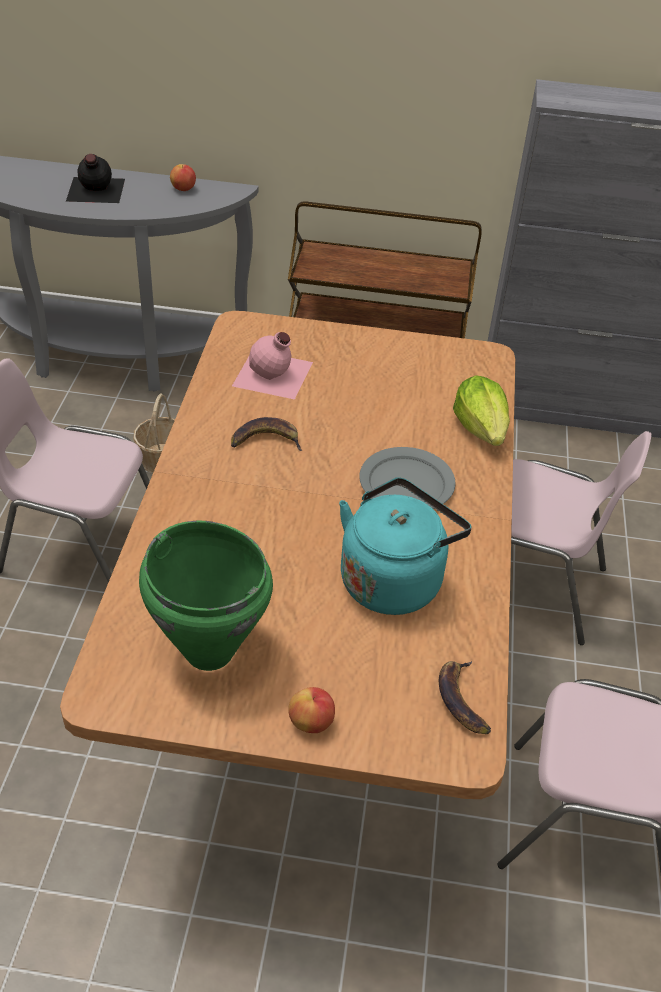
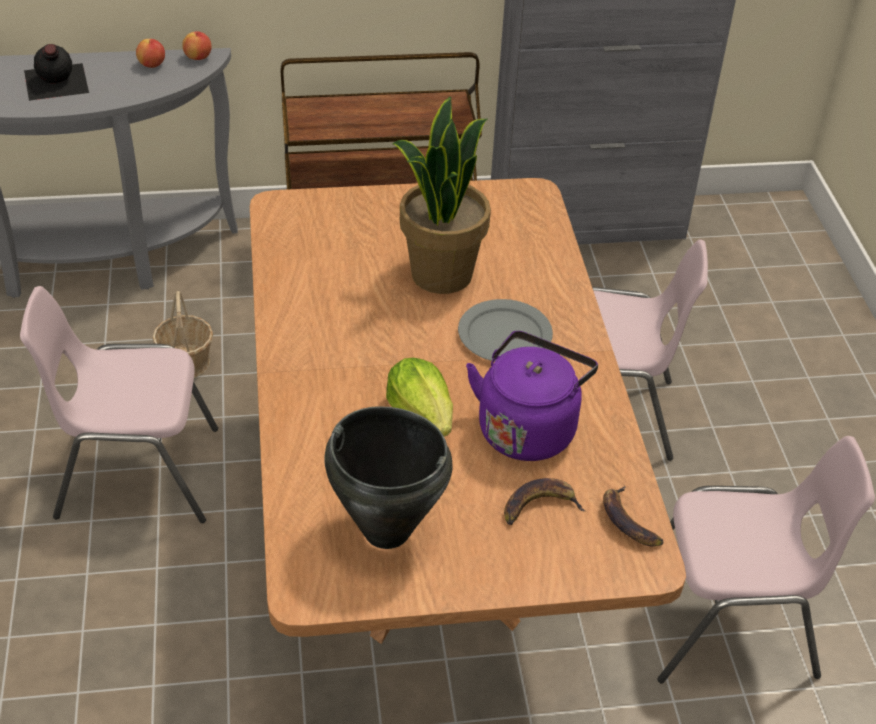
camera: 15 degrees left, 0 degrees up
(209, 650) = (386, 530): green cooking pot -> black cooking pot
(266, 440) = (354, 319): banana -> banana (539, 506)
(273, 374) = (333, 251): pink bottle -> none
(311, 722) = (505, 571): apple -> apple (198, 57)
(367, 413) = (440, 274): none -> potted plant
(394, 579) = (528, 428): turquoise kettle -> purple kettle
(481, 429) = (554, 268): lettuce -> lettuce (422, 415)

